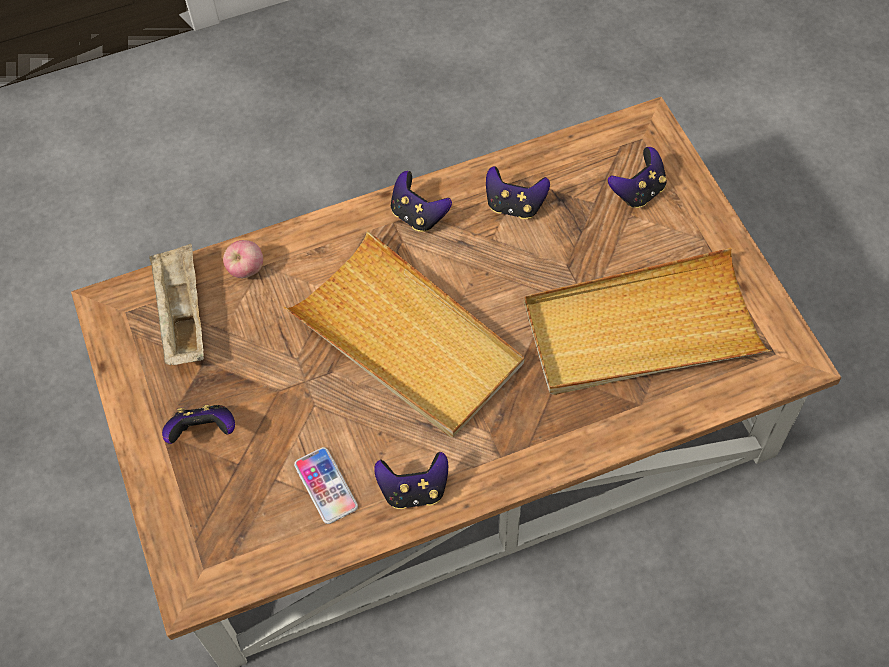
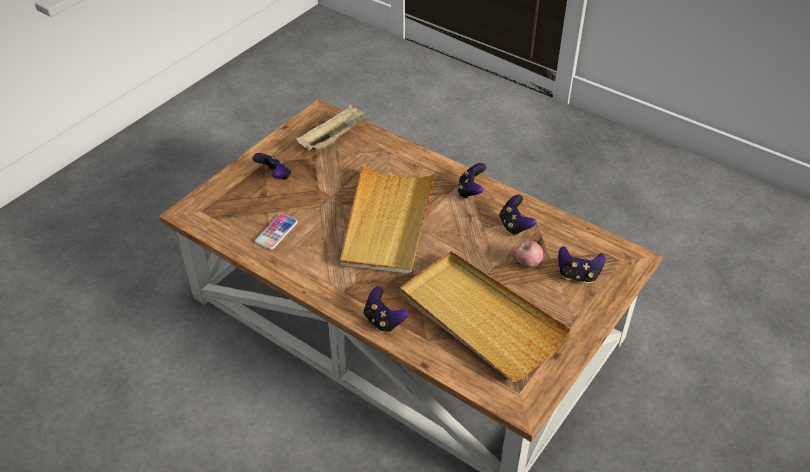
camera: 55 degrees right, 15 degrees down
(246, 270) = (379, 146): apple -> apple (527, 263)
(414, 490) = (298, 266): game controller -> game controller (383, 321)

